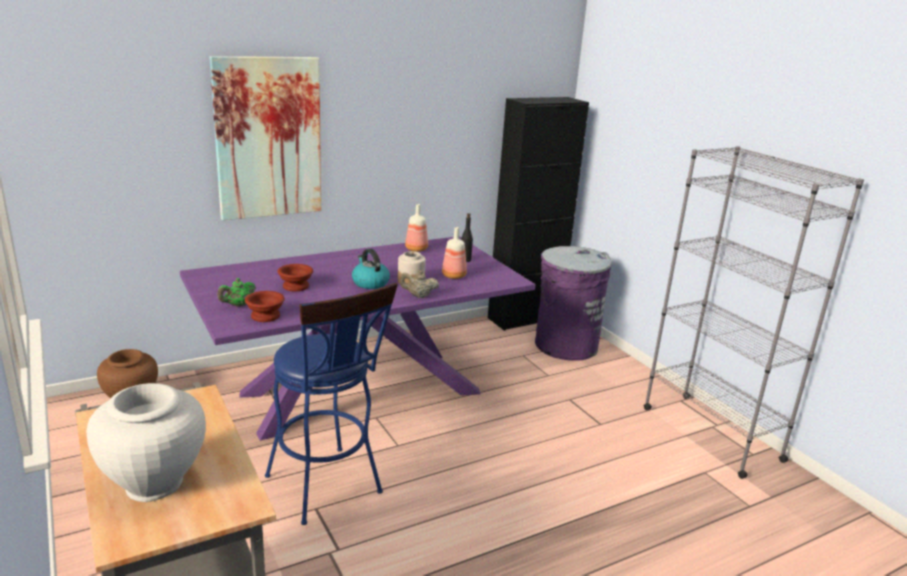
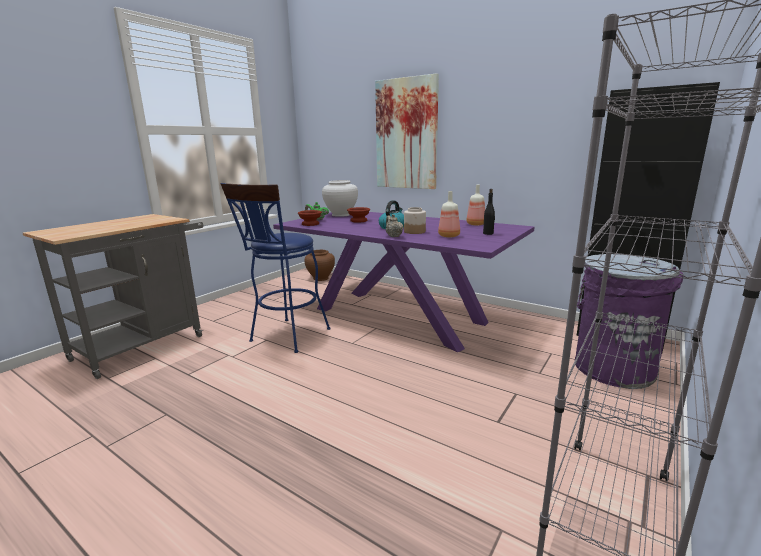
camera: 65 degrees right, 5 degrees down
(154, 483) = (87, 227): white vase -> white vase (341, 215)

